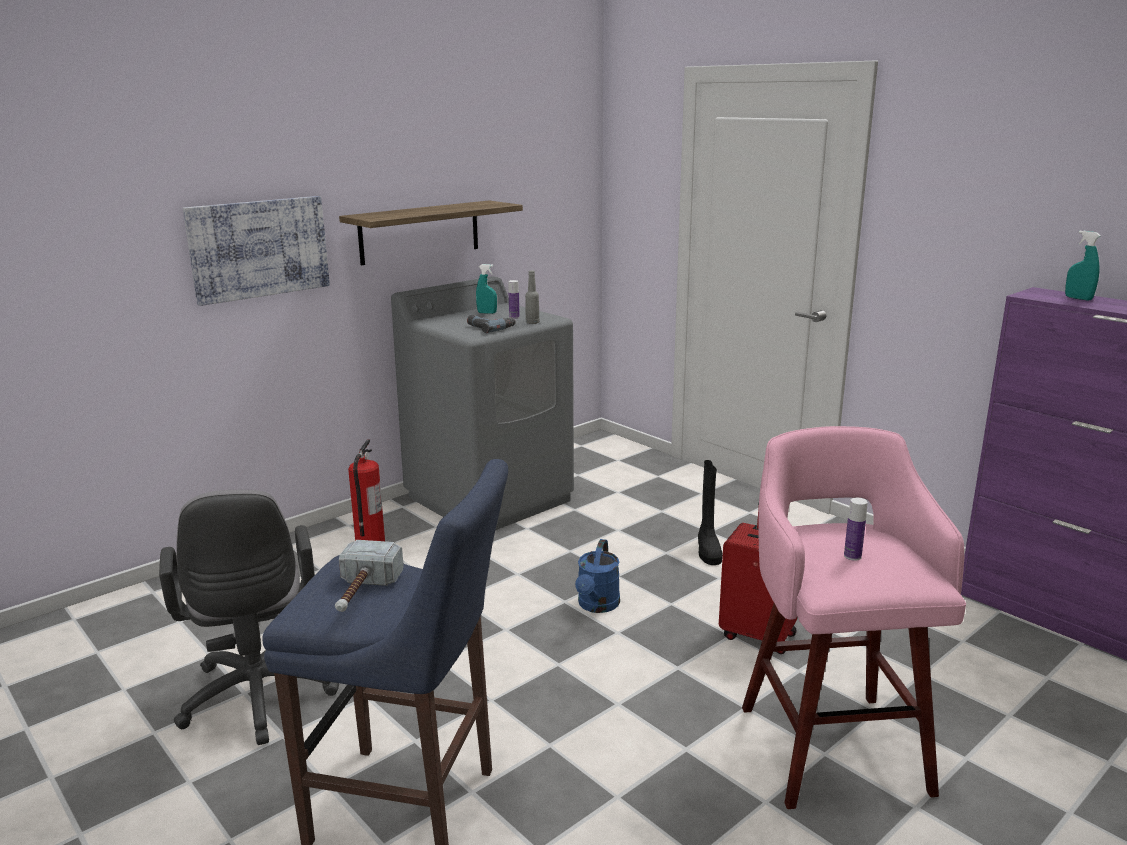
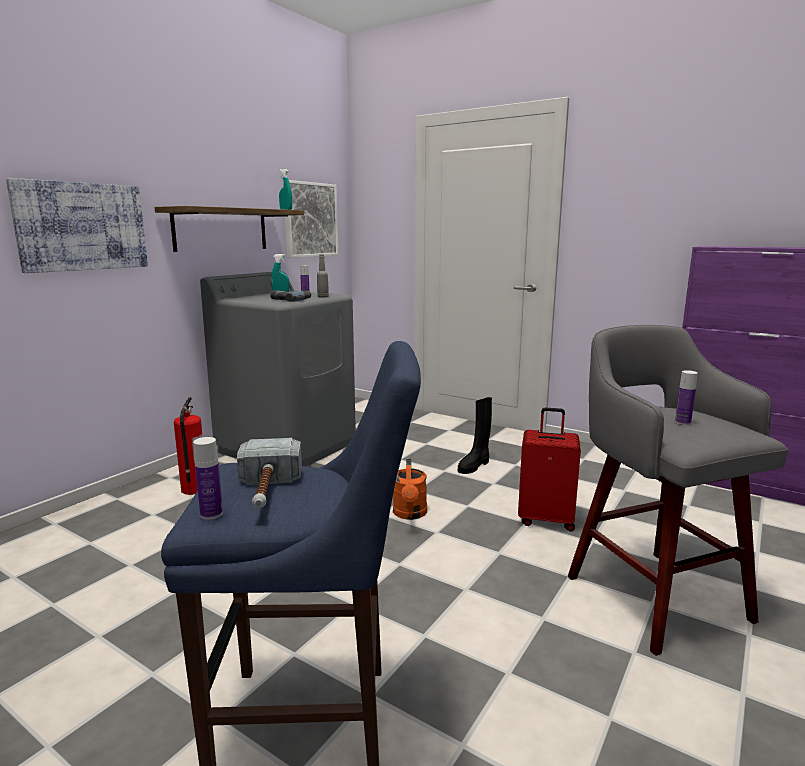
camera: 15 degrees left, 5 degrees down
(258, 701) = (115, 642): grey office chair -> none
(306, 610) = (211, 514): none -> bottle
(542, 204) = (310, 220): none -> picture
(597, 606) = (410, 514): blue watering can -> orange watering can
(708, 550) = (474, 466): black boot -> black boot turned 60 degrees clockwise
(831, 744) = (652, 594): pink stool -> grey stool
(1078, 298) = (740, 246): turquoise spray bottle -> turquoise spray bottle (286, 210)

